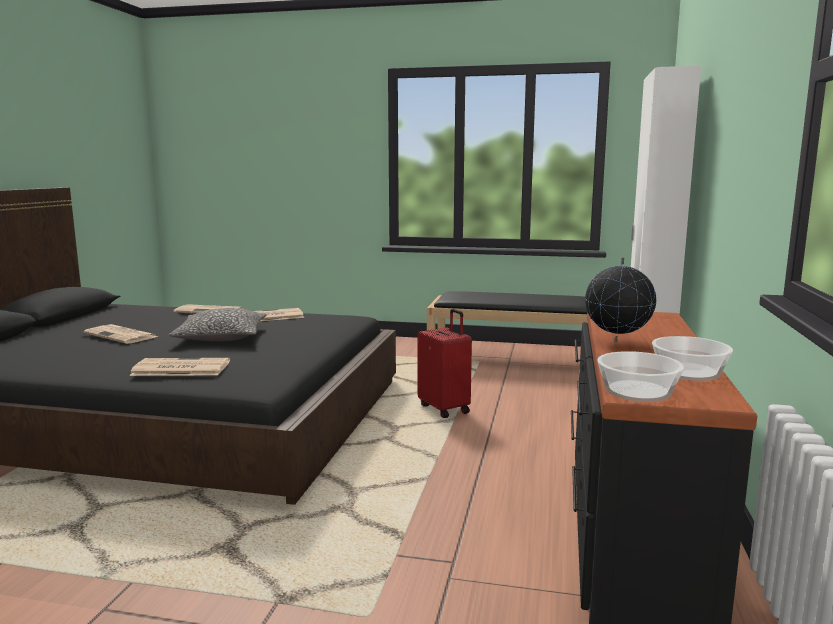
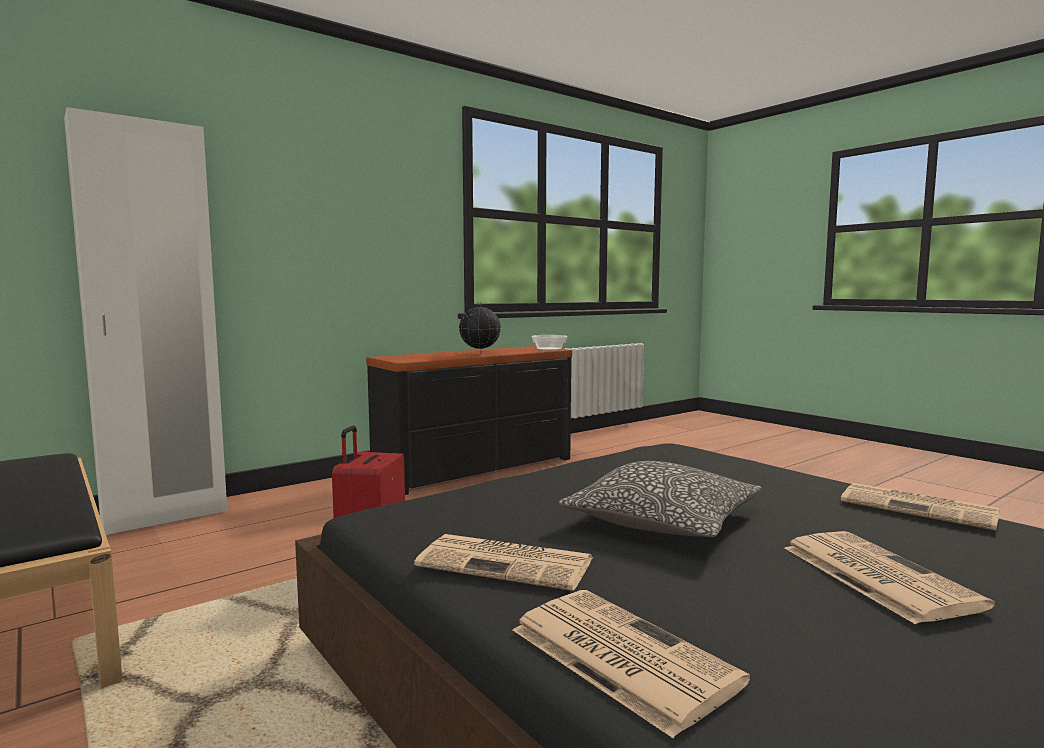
camera: 140 degrees left, 5 degrees down
(179, 368) = (746, 468): newspaper -> newspaper (920, 508)
(689, 372) = (505, 349): bowl -> none

